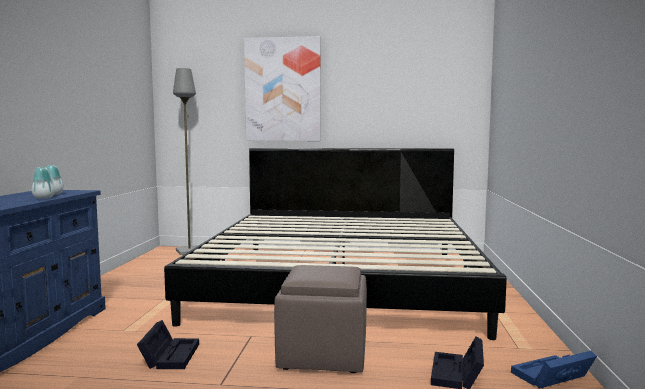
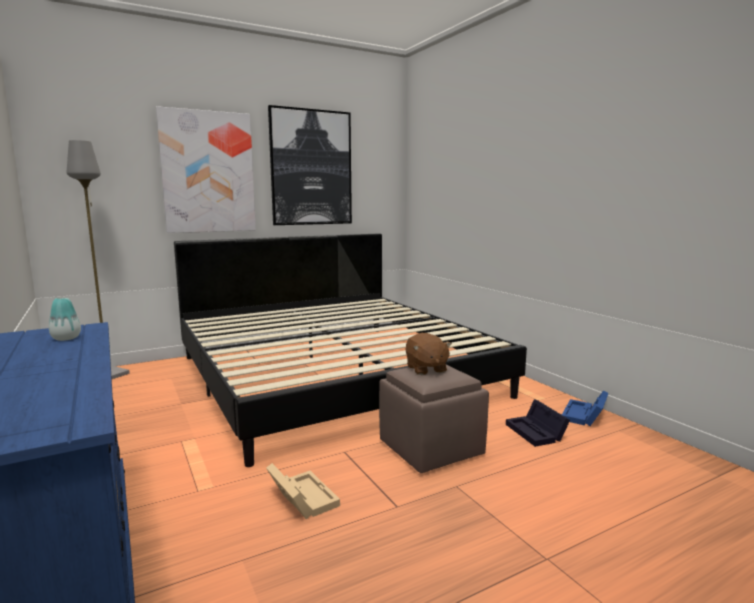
camera: 35 degrees left, 5 degrees up
(43, 198) = (83, 347): vase -> none
(170, 355) = (301, 498): black storage box -> beige storage box
(323, 268) = (426, 369): none -> brown plush toy
(379, 82) = (311, 168): none -> picture

